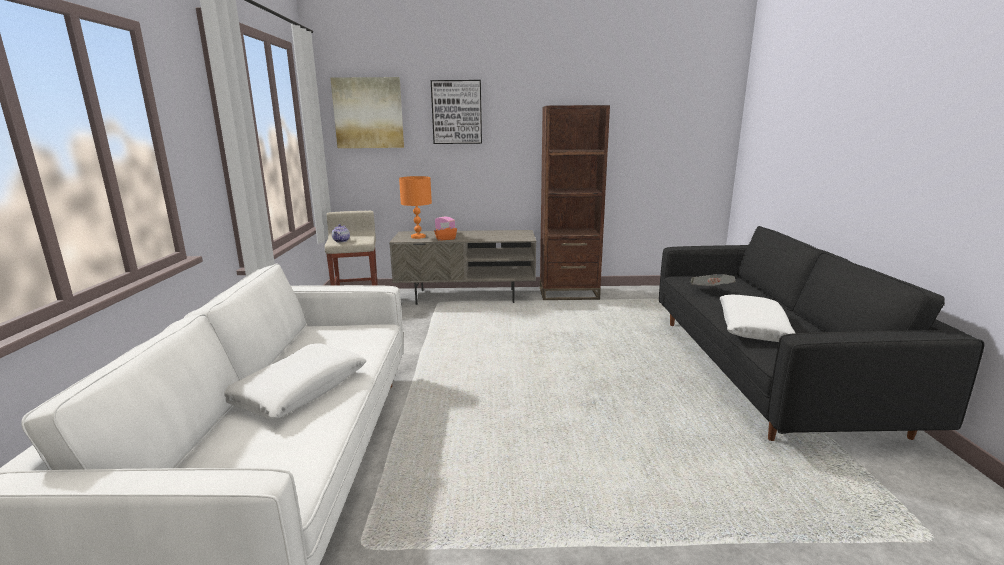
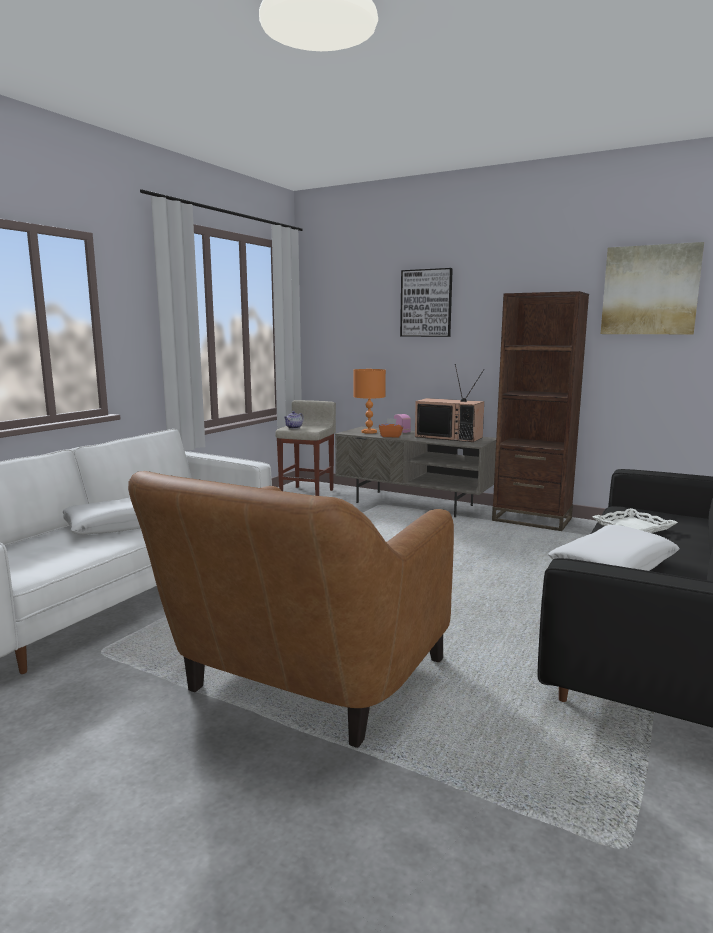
camera: 30 degrees right, 5 degrees down
(368, 113) = (344, 305): picture -> picture (650, 290)
(495, 233) = (450, 437): none -> television
(595, 498) = (302, 682): none -> brown armchair
(710, 292) = (633, 526): newspaper -> white tray

